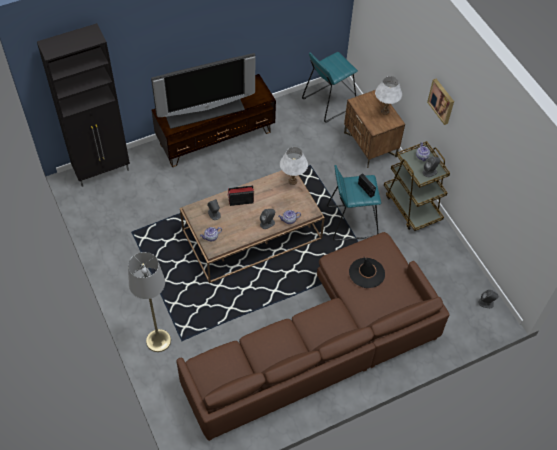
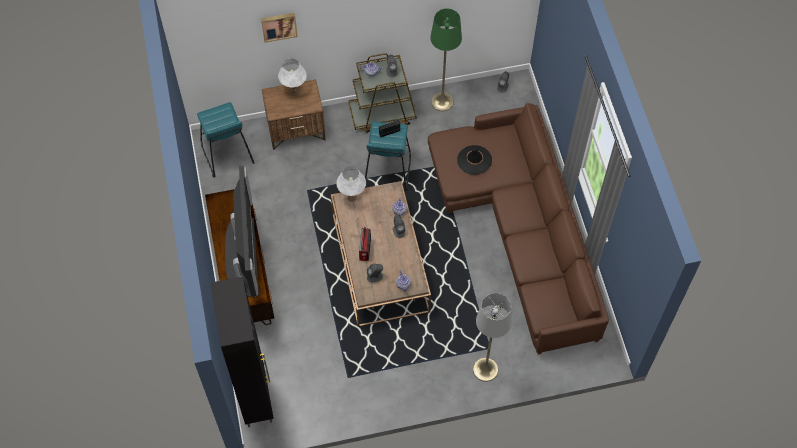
camera: 75 degrees left, 5 degrees up
(442, 101) = (353, 22): picture -> picture (279, 26)
(446, 252) = (442, 101): none -> green floor lamp

